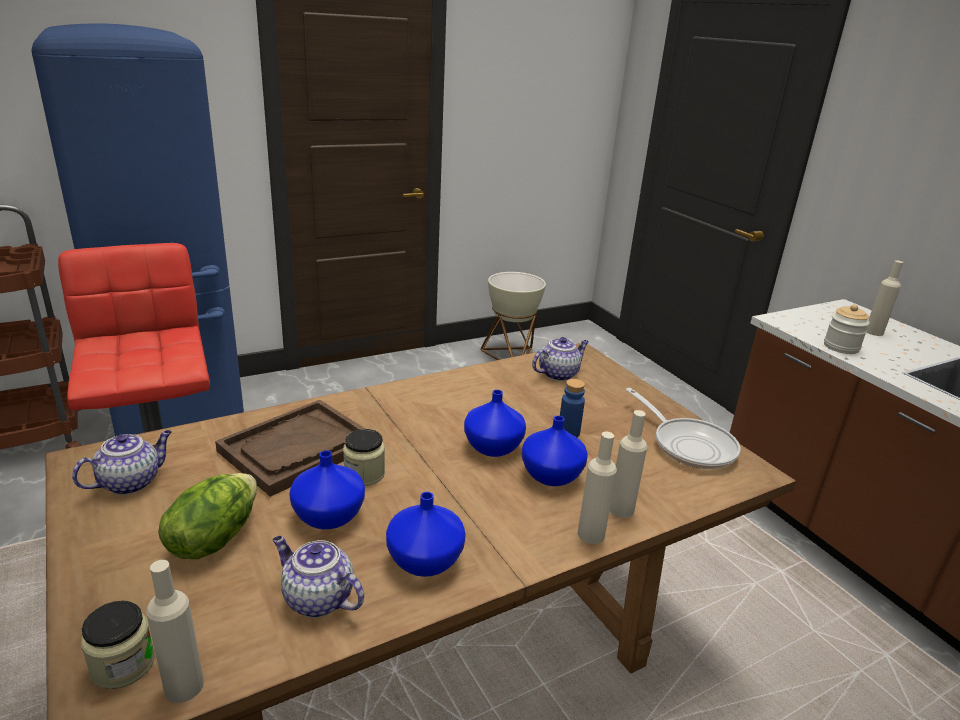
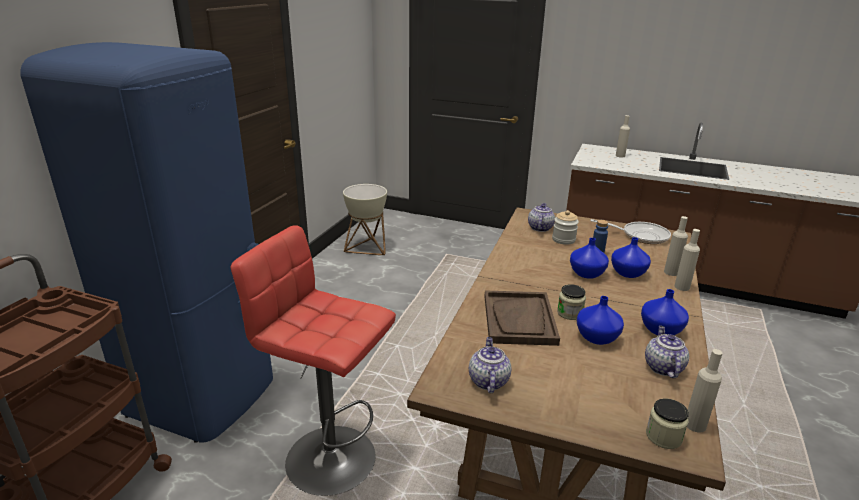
camera: 40 degrees left, 0 degrees up
(213, 538) = (579, 375): lettuce -> none
(317, 599) = (662, 367): teapot -> teapot turned 105 degrees clockwise
(841, 347) = (624, 167): jar -> jar (563, 239)

